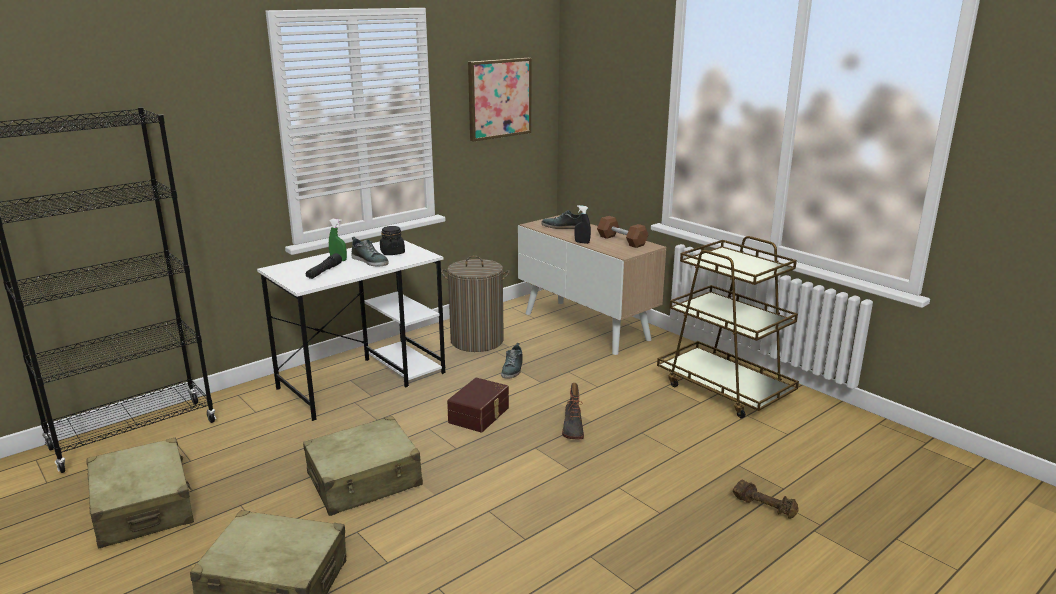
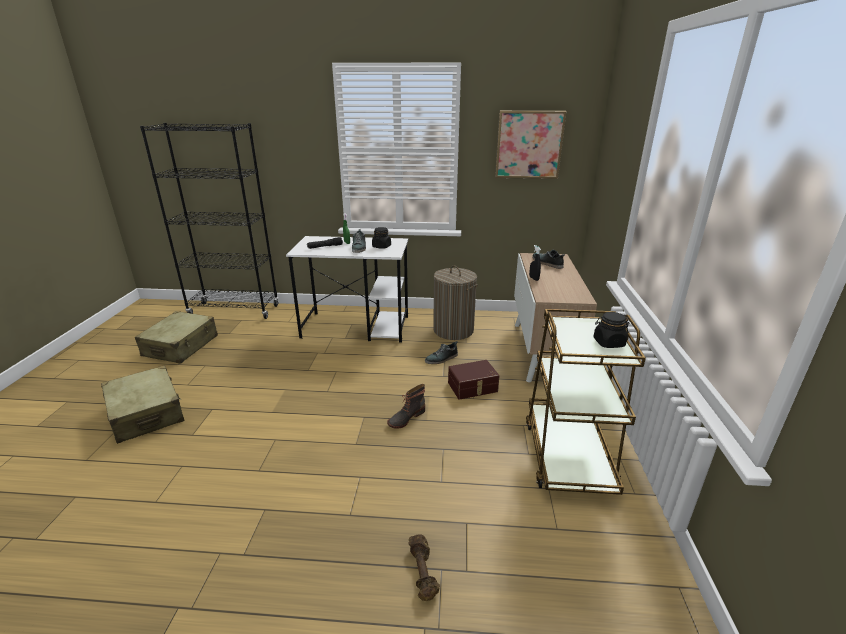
camera: 45 degrees right, 5 degrees up
(365, 480) = (261, 383): beige suitcase -> none
(480, 415) = (373, 378): brown storage box -> brown storage box (473, 387)
(621, 241) = (568, 287): brown dumbbell -> none
(753, 262) = (608, 343): none -> black jar

